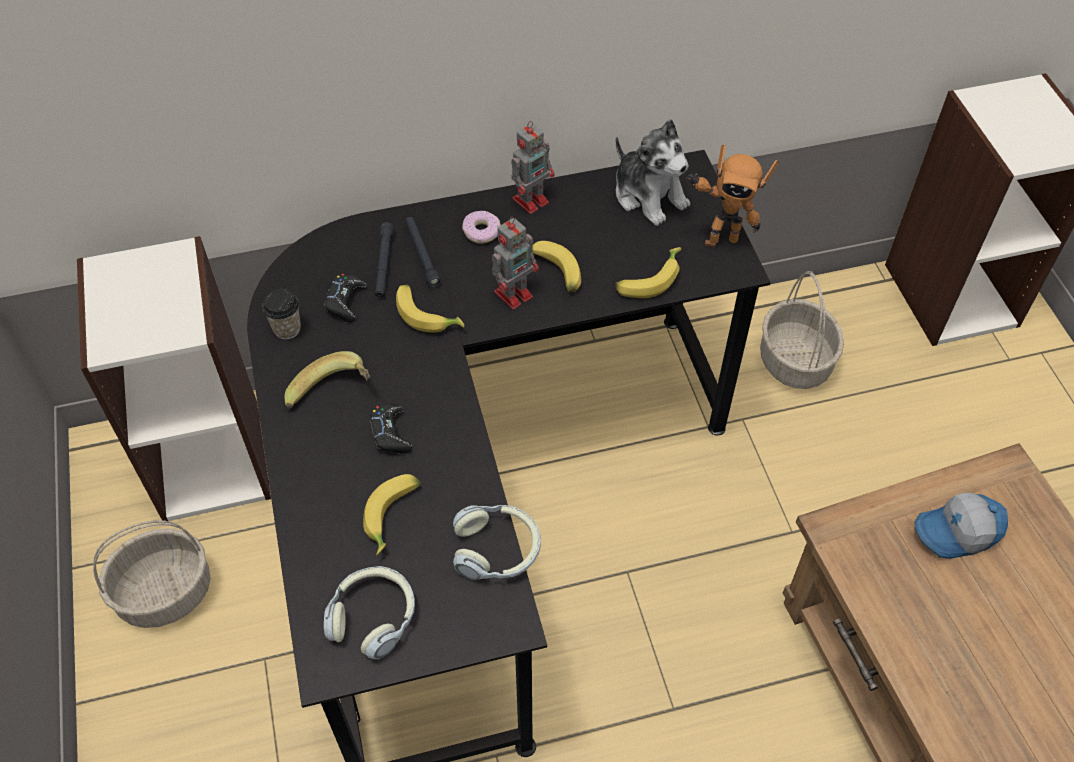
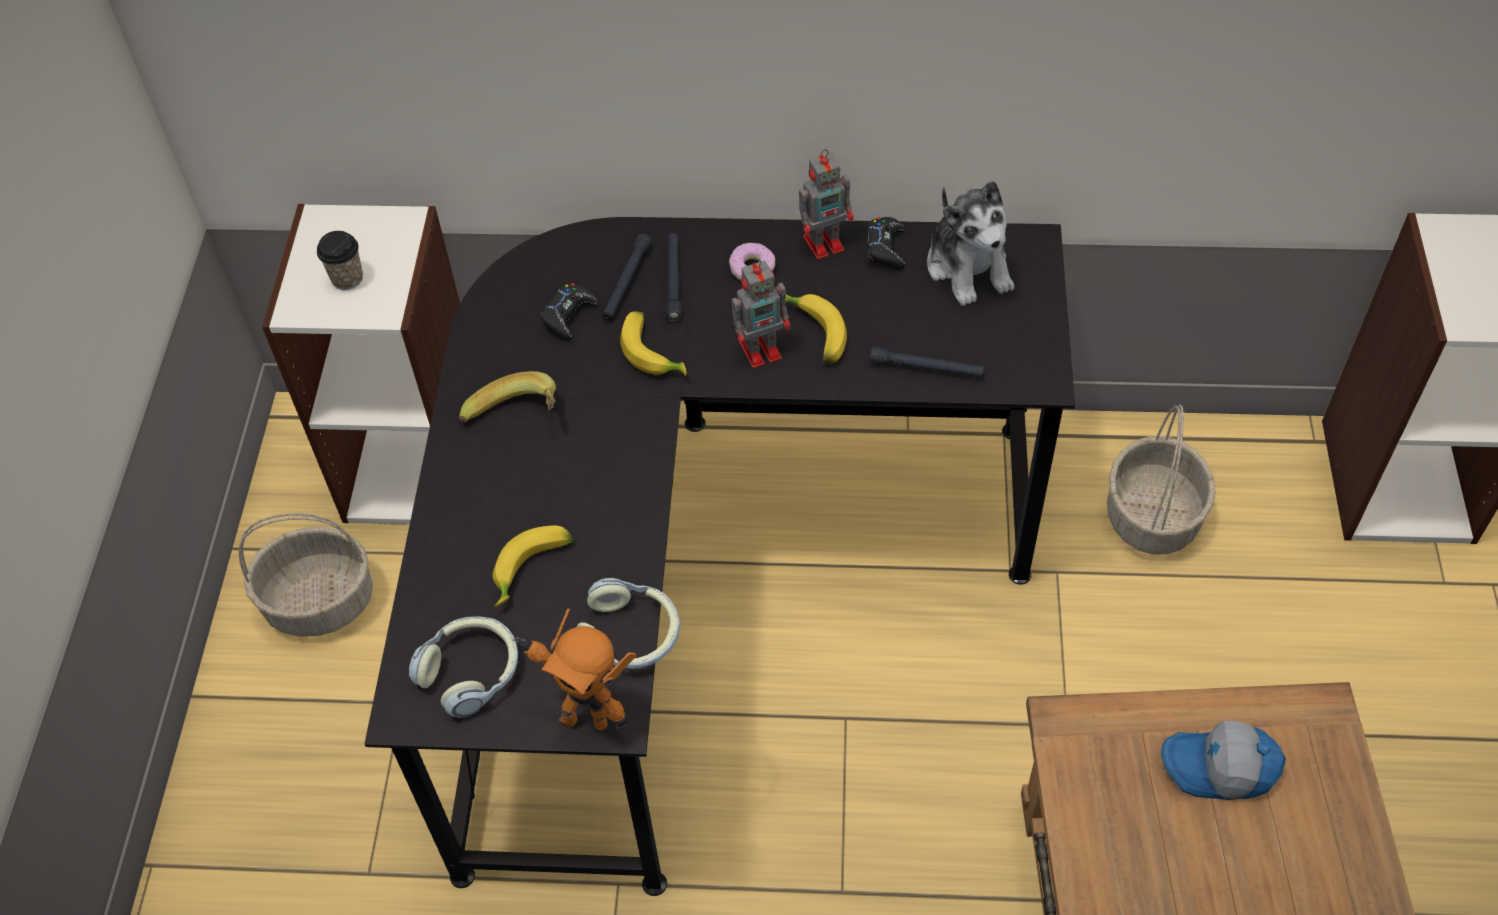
camera: 20 degrees right, 0 degrees up
(287, 329) = (494, 333): cup -> cup (347, 278)
(390, 433) = (563, 477): black game controller -> black game controller (886, 249)
(648, 279) = (927, 368): banana -> black flashlight
(719, 239) = (1033, 338): toy robot -> toy robot (585, 717)

